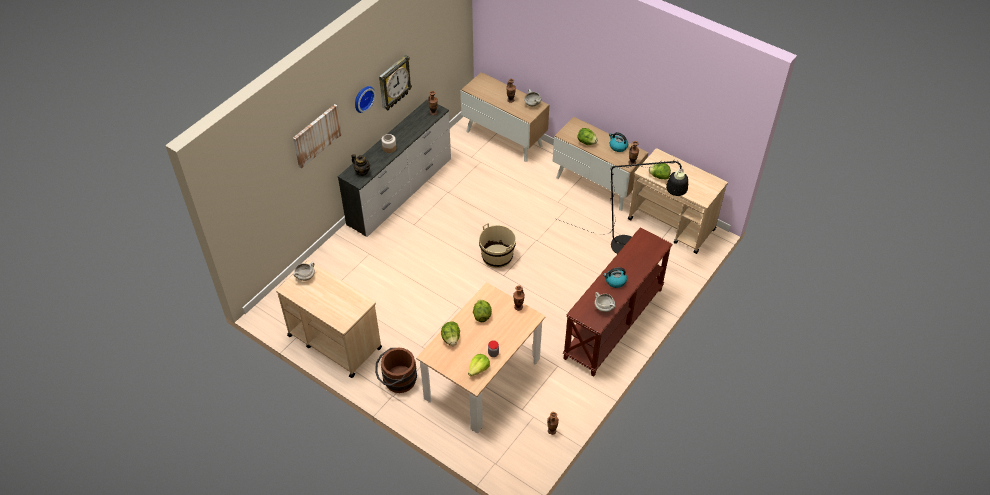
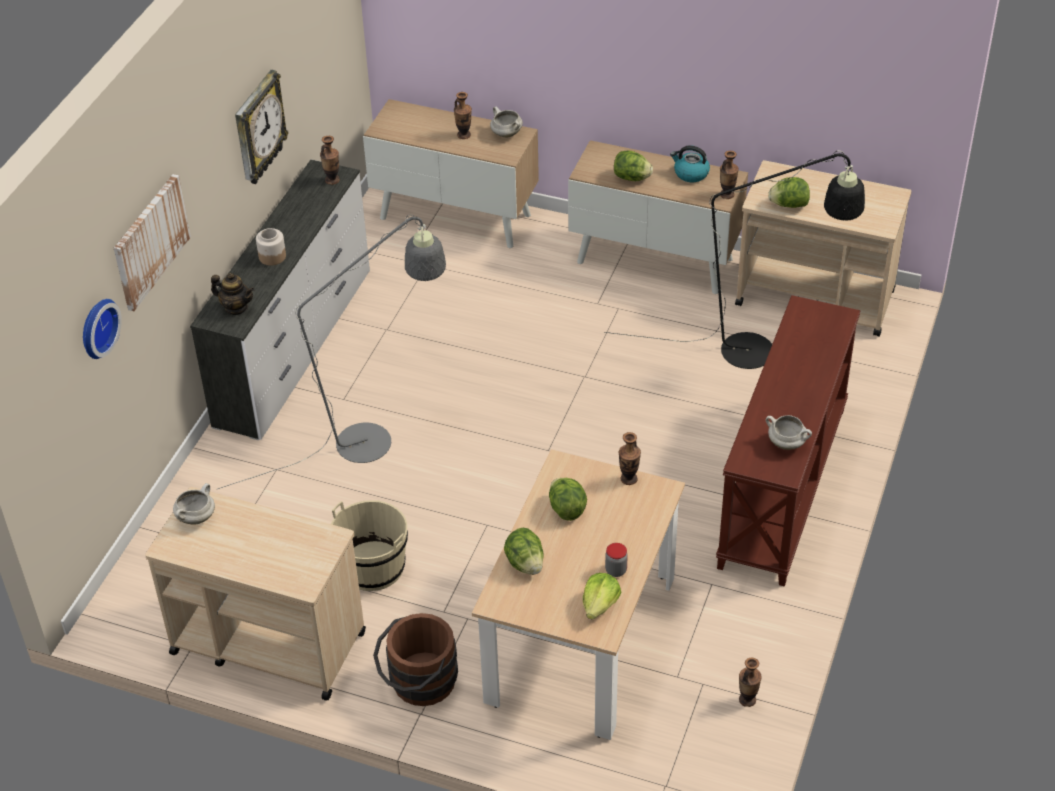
camera: 15 degrees left, 5 degrees down
(362, 98) = (214, 161): wall clock -> wall clock (96, 327)
(423, 249) = (377, 438): none -> grey floor lamp
(497, 256) = (523, 420): beige bucket -> beige bucket (373, 567)
(615, 281) = (787, 394): kettle -> none

